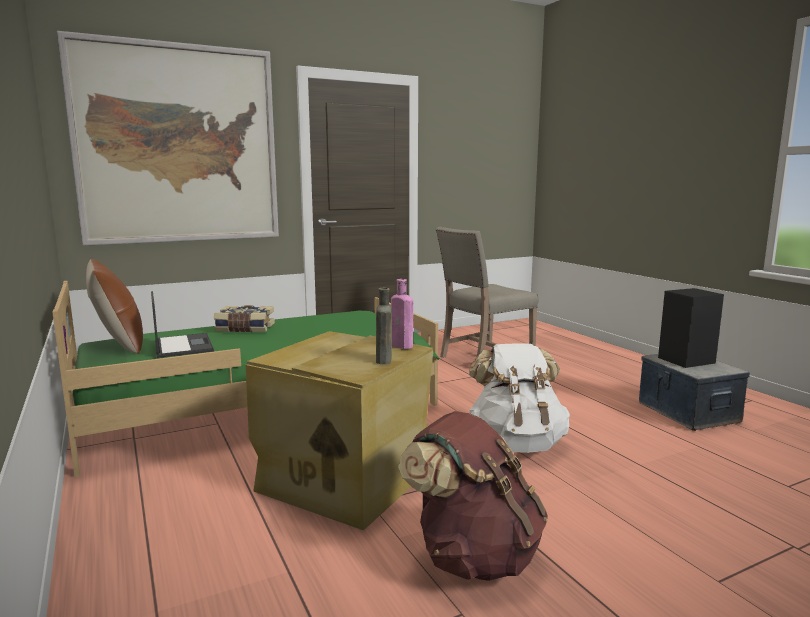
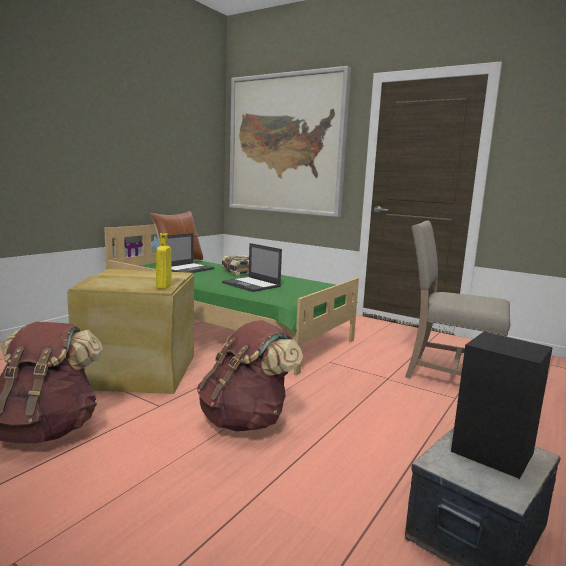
camera: 60 degrees right, 0 degrees up
(321, 333) = (251, 285): none -> laptop
(384, 360) = (122, 286): brown bottle -> none
(403, 346) = (163, 286): pink bottle -> yellow bottle
(516, 444) = (246, 420): white backpack -> brown backpack

